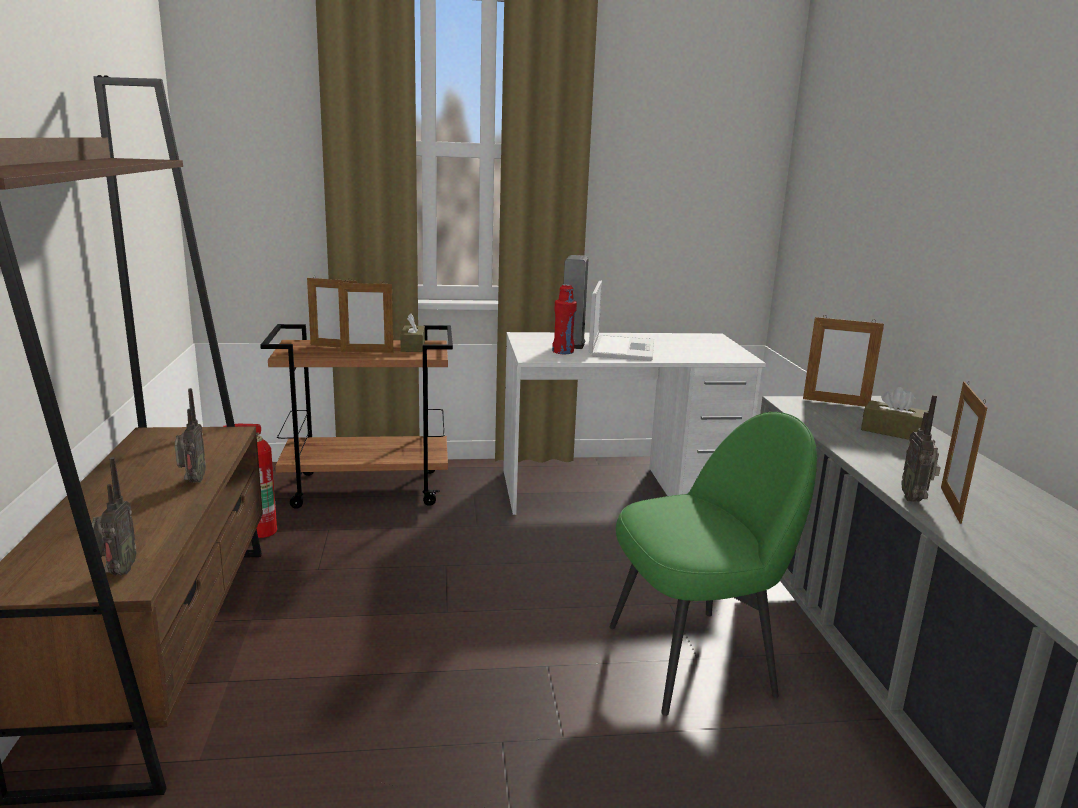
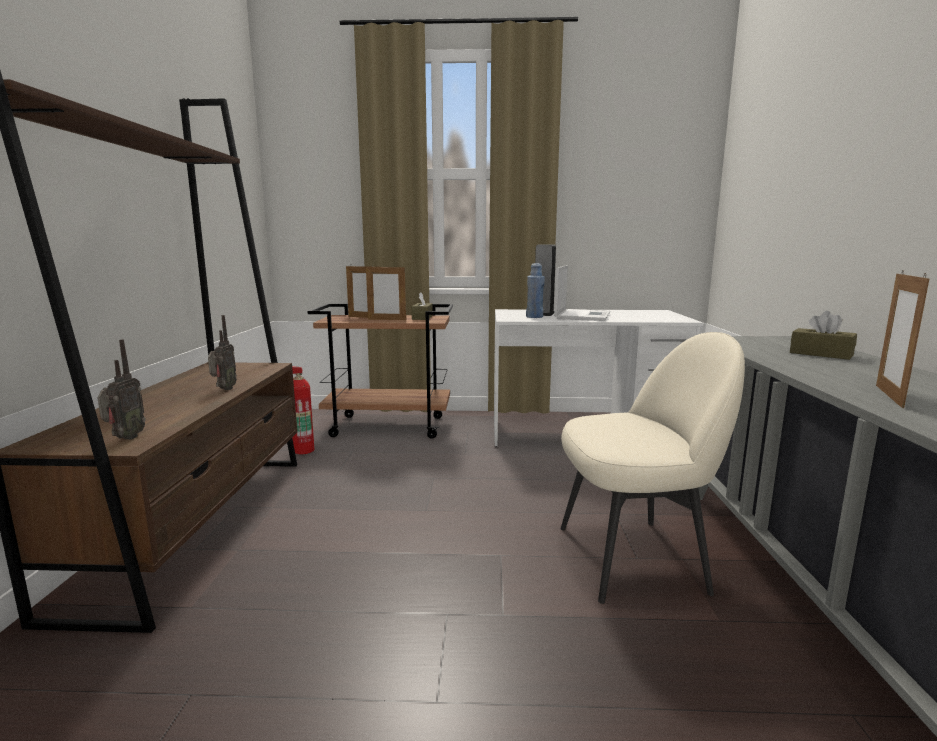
camera: 10 degrees right, 5 degrees down
(563, 352) = (534, 317): red bottle -> blue bottle
(694, 658) = (634, 558): green chair -> beige chair
(835, 402) = (765, 339): picture frame -> none
(915, 499) = (848, 391): radio -> none

